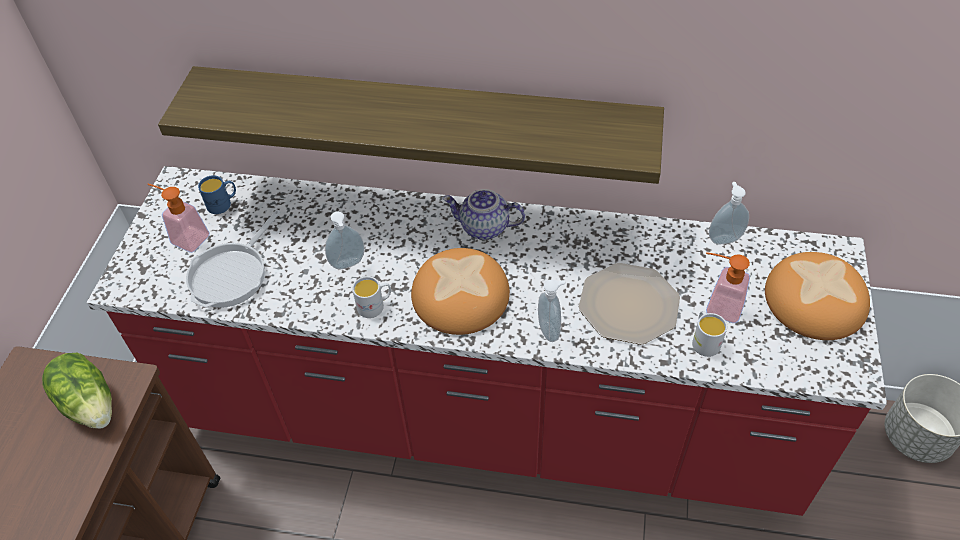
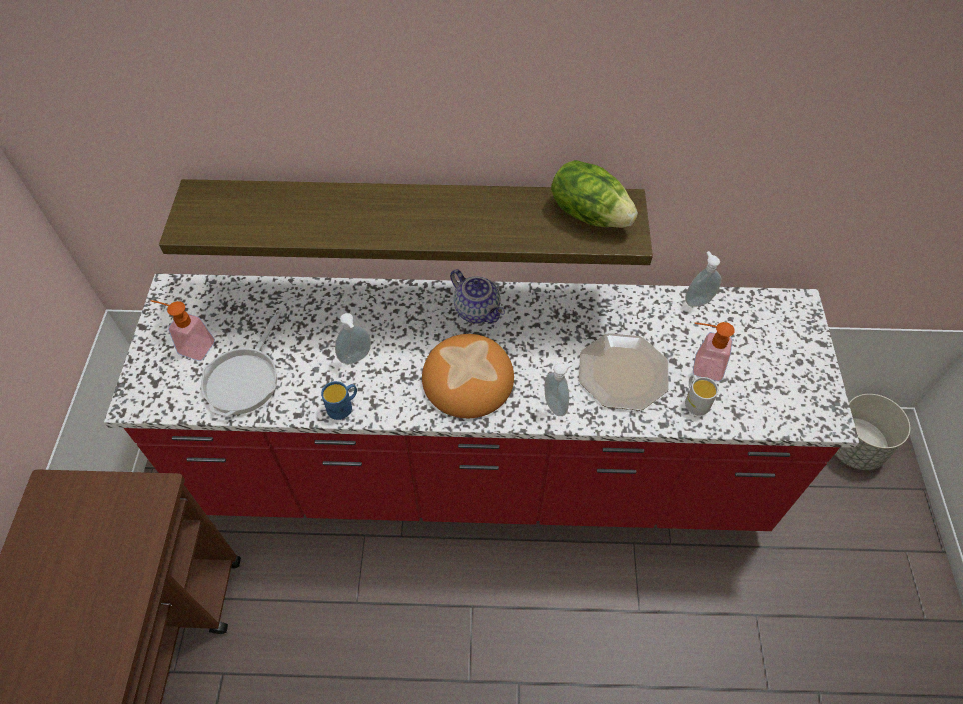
camera: 10 degrees left, 5 degrees up
(90, 403) = (122, 519): lettuce -> lettuce (589, 213)
(223, 204) = (222, 308): blue mug -> blue mug (343, 406)
(375, 306) = (389, 397): white mug -> none
(483, 228) = (478, 310): teapot -> teapot turned 135 degrees counterclockwise
(815, 301) = (786, 353): bread -> none

